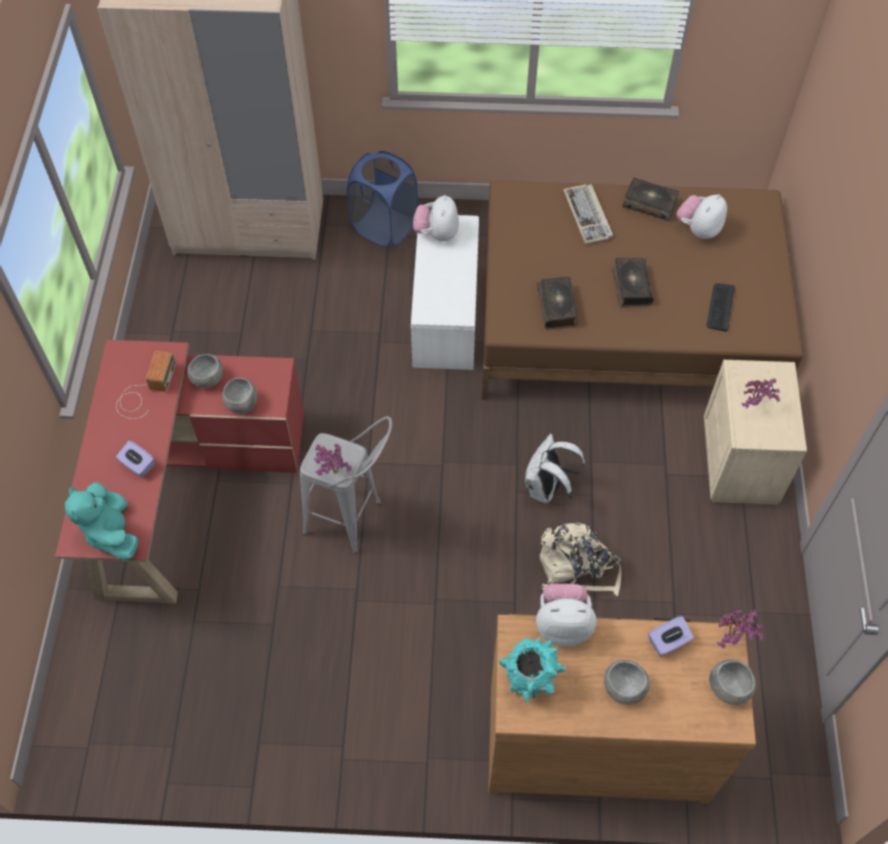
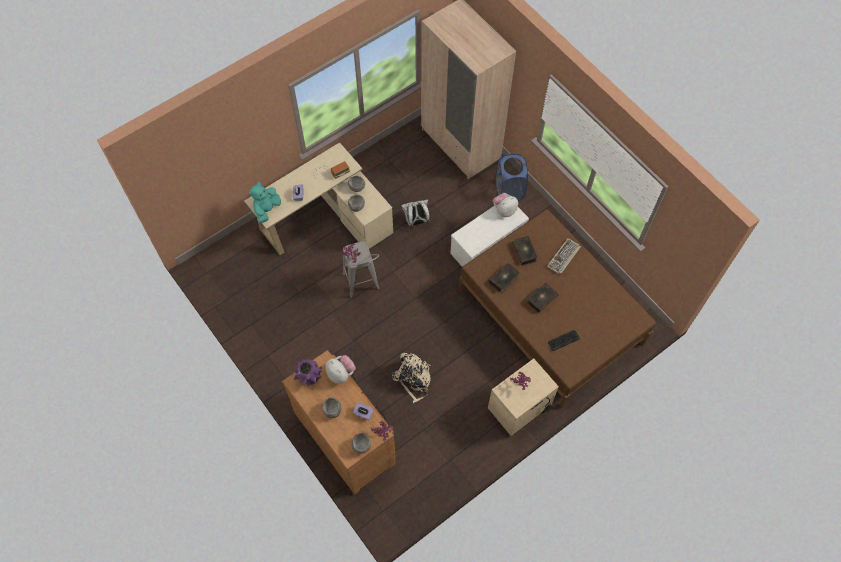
camera: 50 degrees right, 5 degrees up
(183, 486) = (326, 218): red desk -> beige desk
(530, 682) = (309, 378): turquoise vase -> purple vase
(547, 489) = (438, 344): white backpack -> white backpack (416, 222)
(650, 204) = (594, 276): book -> book (524, 252)
(698, 229) = (599, 304): plush toy -> none

